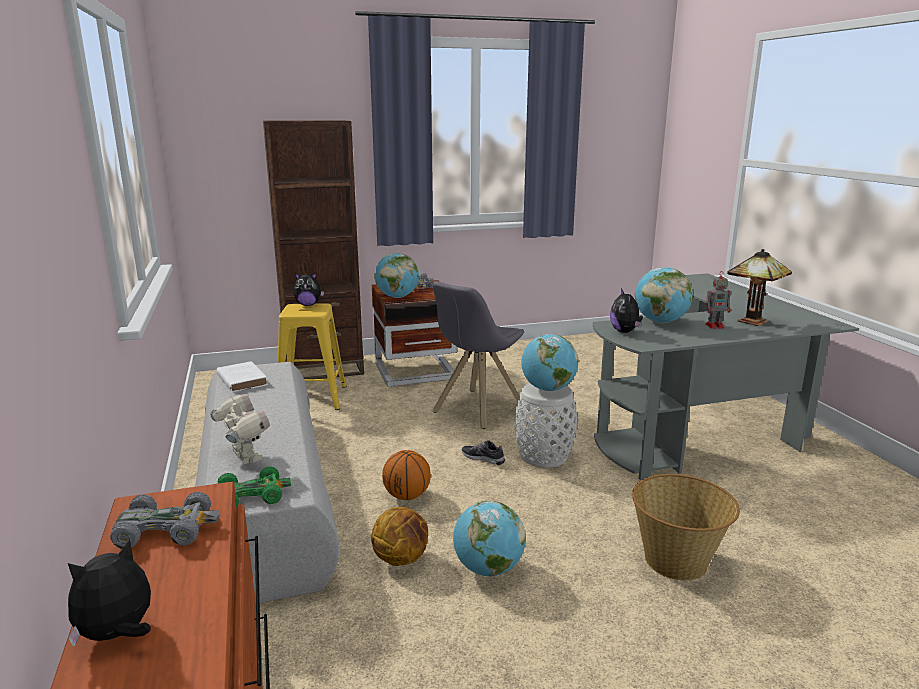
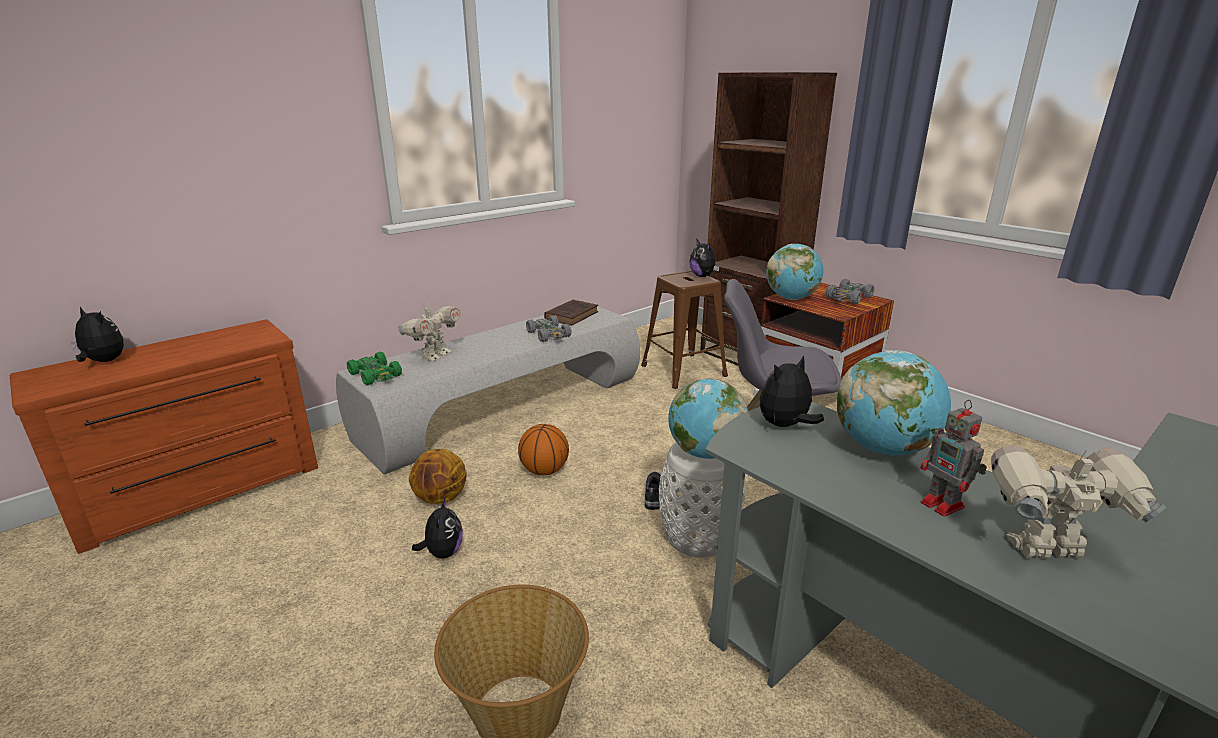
camera: 65 degrees right, 5 degrees up
(166, 530) = (221, 341): grey toy car -> grey toy car (549, 335)
(241, 380) = (572, 315): white book -> brown book
(312, 398) = (684, 371): yellow stool -> brown stool
(488, 569) = (443, 553): globe -> plush toy
(753, 322) = (1047, 552): table lamp -> toy robot

